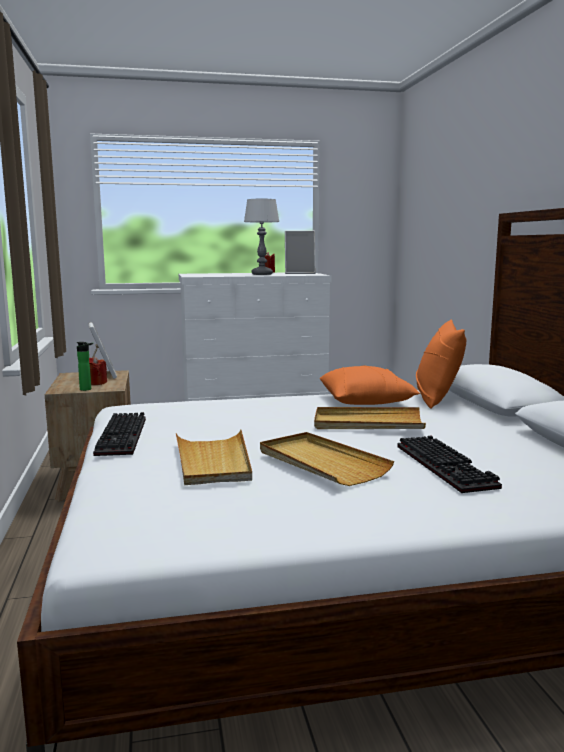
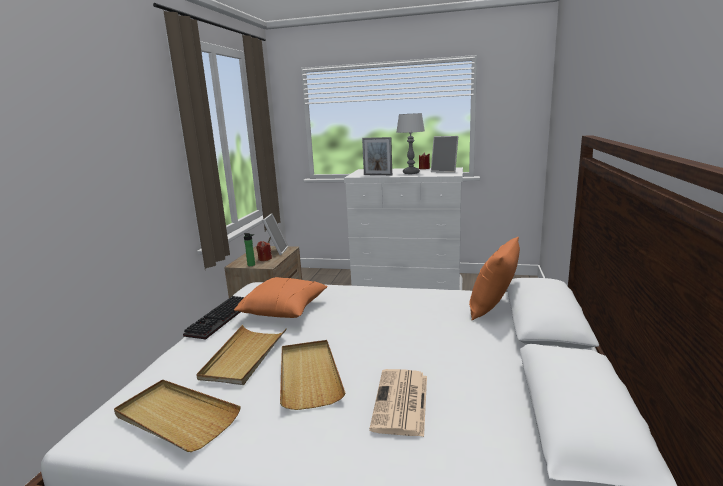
camera: 25 degrees right, 5 degrees up
(222, 275) = (377, 175): none -> picture frame
(366, 401) = (429, 302): orange pillow -> orange pillow (284, 309)
(367, 423) = (396, 332): beige tray -> beige tray (176, 417)
(448, 467) = (401, 403): keyboard -> newspaper

